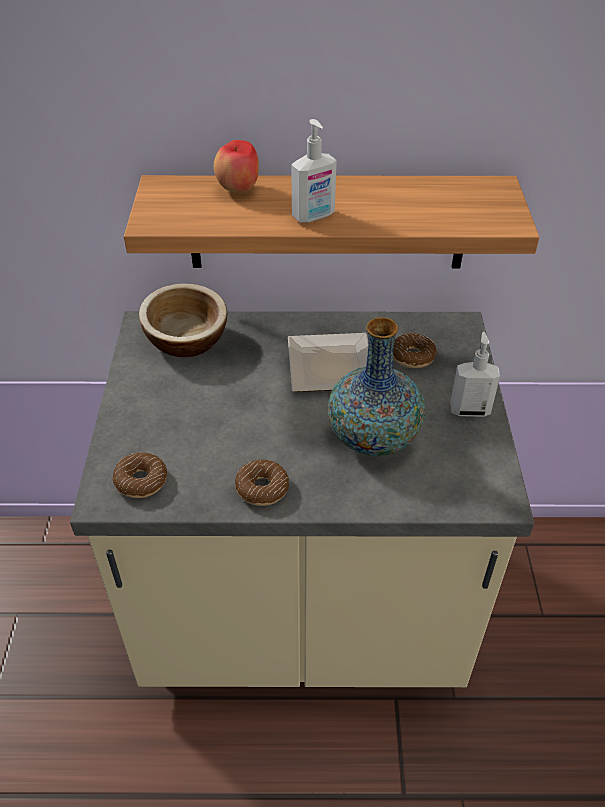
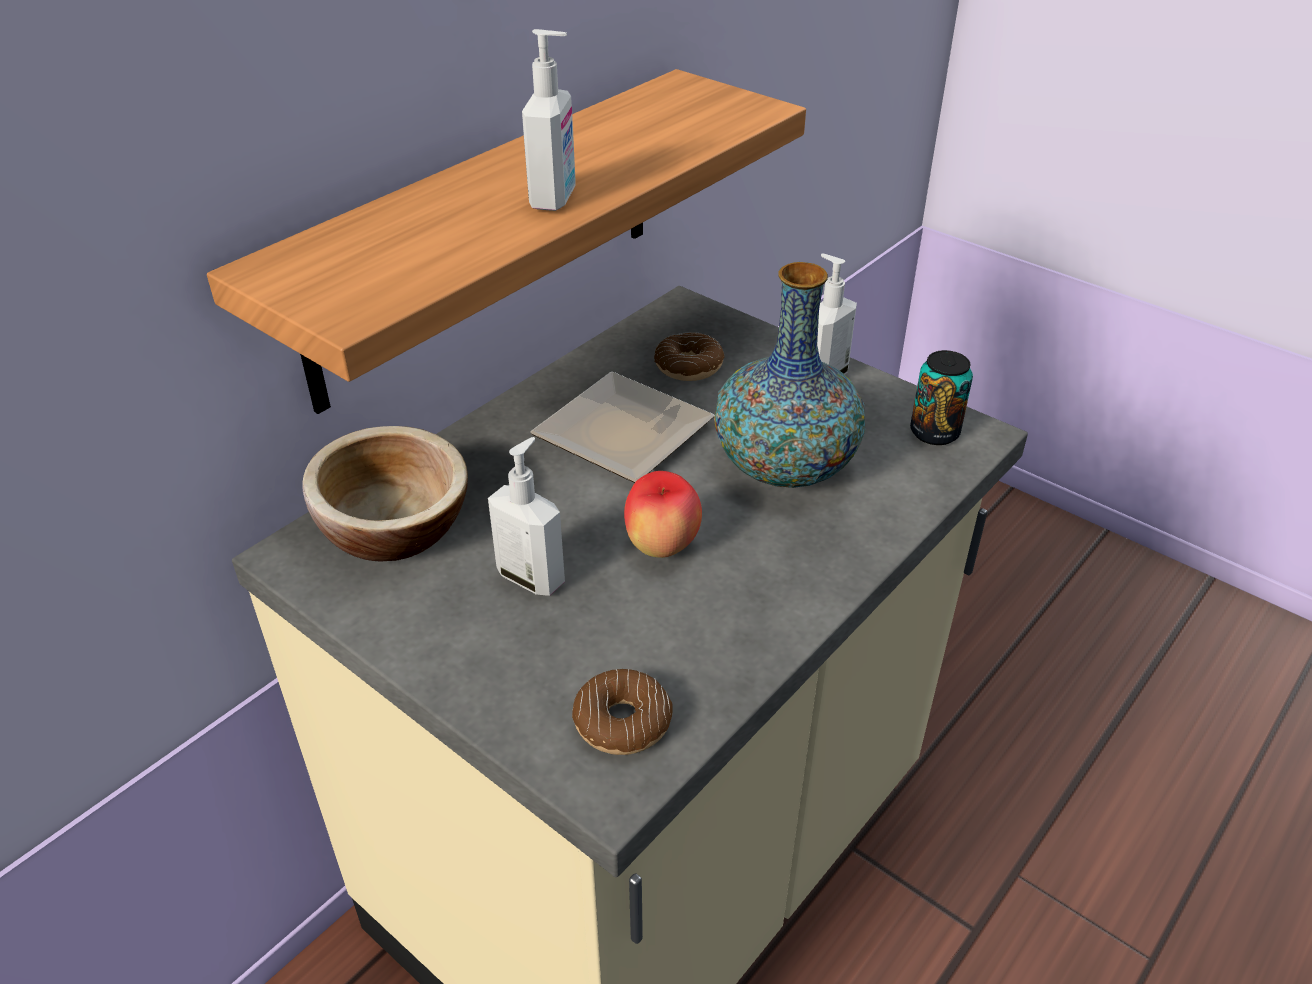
camera: 50 degrees left, 5 degrees down
(200, 399) = (532, 577): none -> soap dispenser
(238, 189) = (397, 219): apple -> apple (662, 547)
(262, 488) = (768, 606): donut -> none
(478, 481) = (934, 432): none -> can

